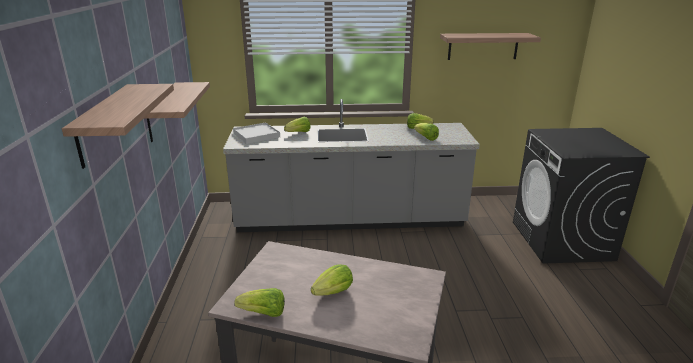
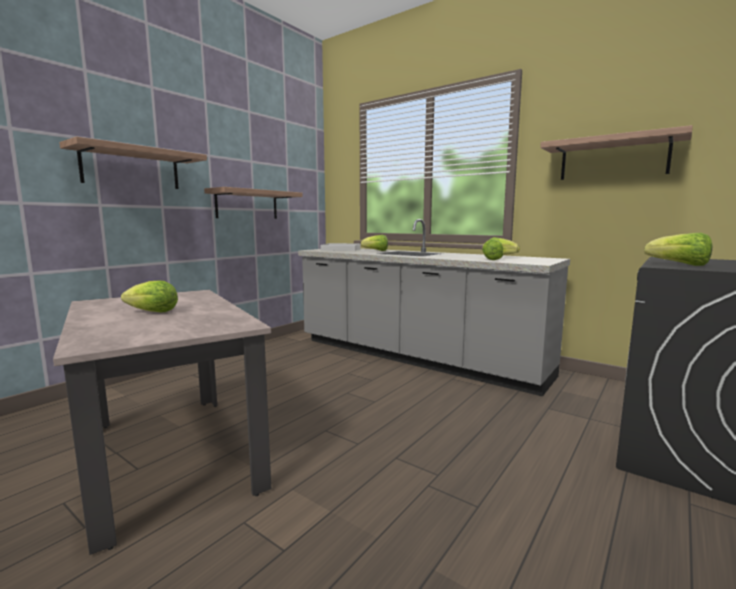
camera: 40 degrees right, 15 degrees down
(263, 313) = (86, 308): lettuce -> lettuce (679, 265)

